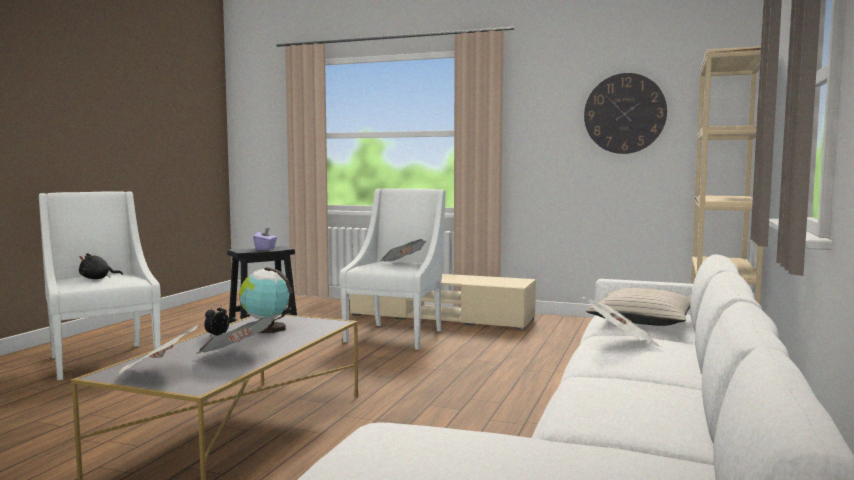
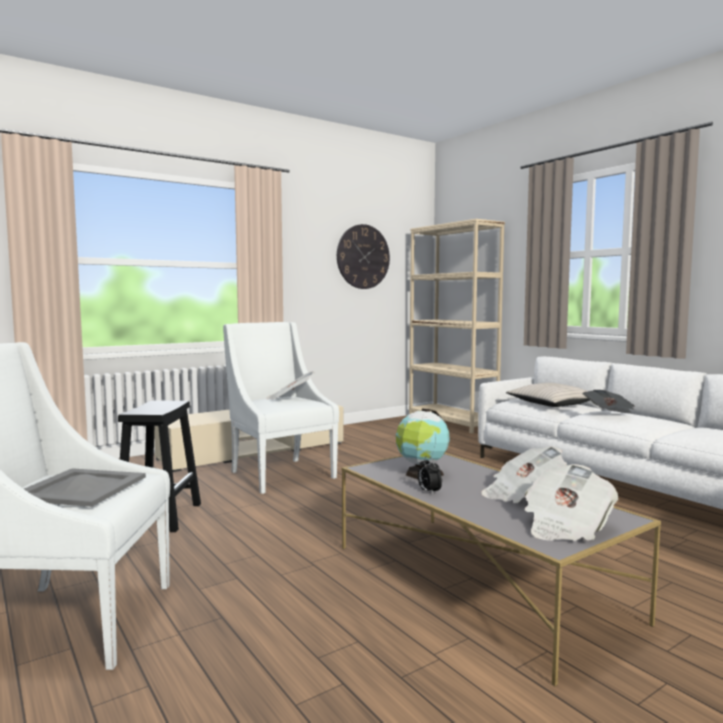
camera: 55 degrees left, 0 degrees up
(97, 279) = (82, 487): black plush toy -> grey tray
(265, 249) = (158, 406): purple tissue box -> none

